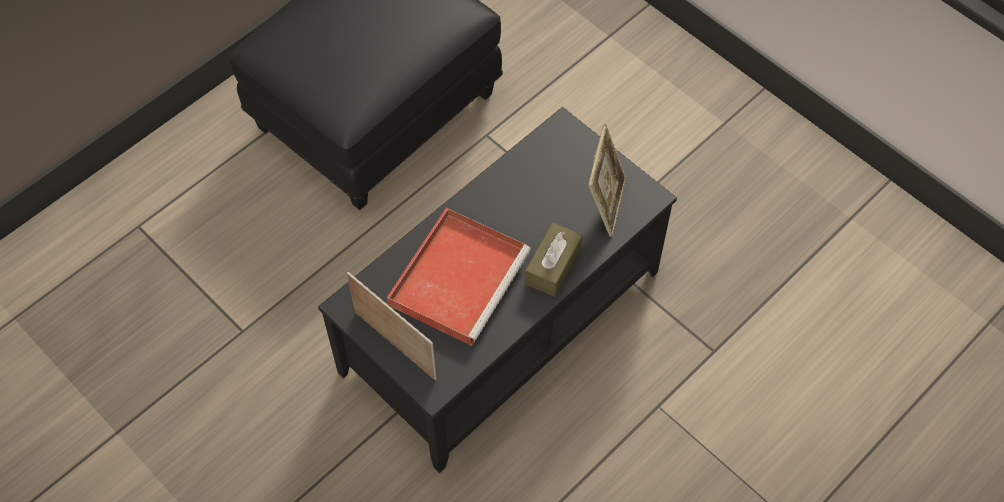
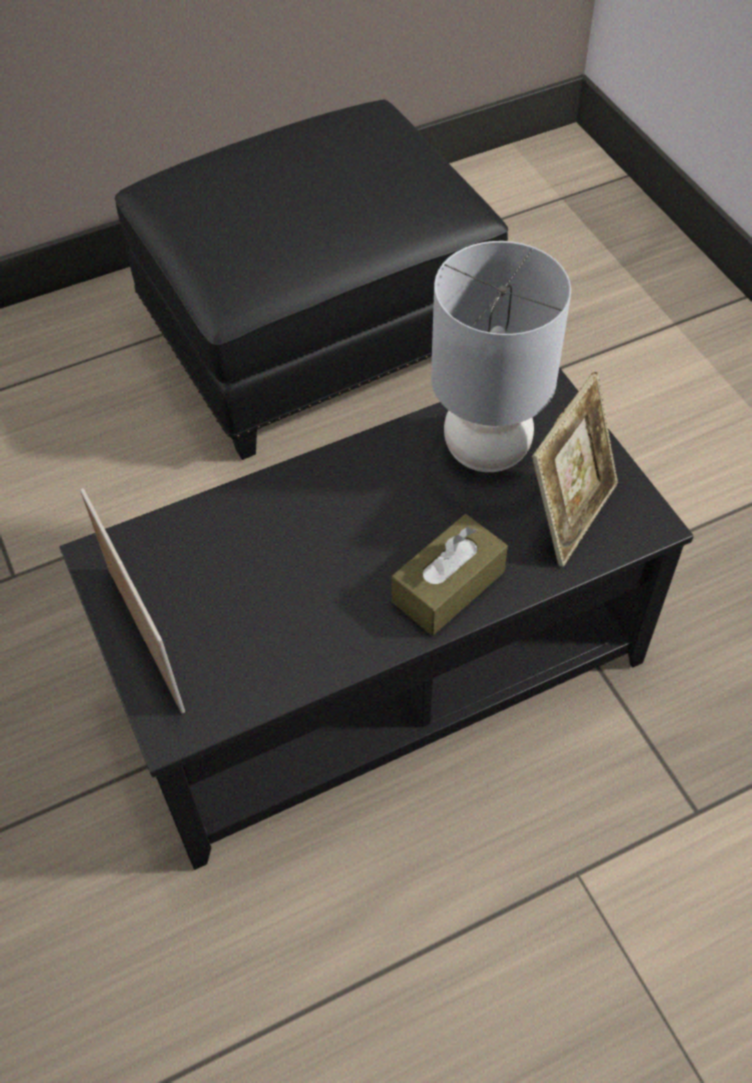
camera: 20 degrees right, 5 degrees down
(459, 276) = (292, 561): red tray -> none
(544, 176) = (486, 448): none -> grey table lamp

